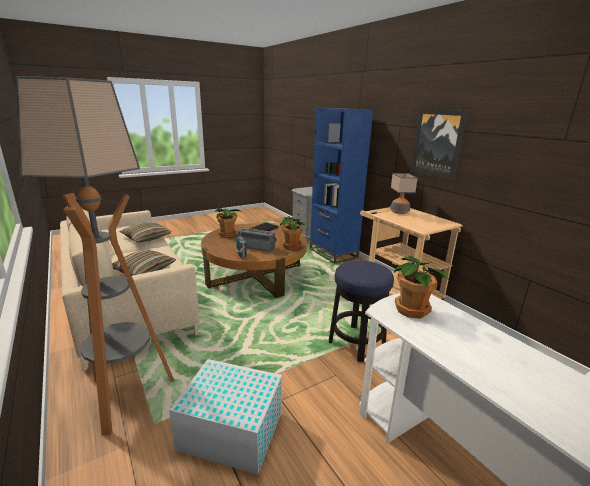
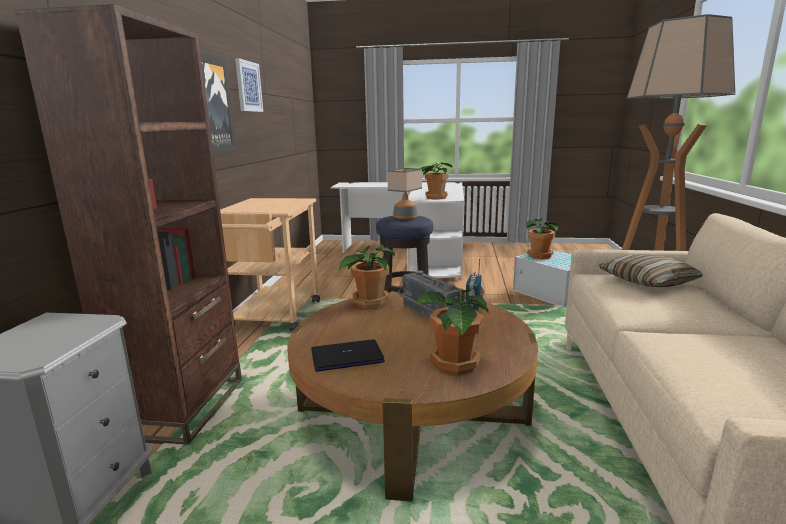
camera: 140 degrees left, 5 degrees down
(146, 238) = (682, 347): pillow -> none
(251, 389) = (541, 256): none -> potted plant
(333, 253) = (183, 407): blue bookcase -> brown bookcase
(399, 211) = (250, 209): table lamp -> table lamp (405, 218)
(510, 131) = (248, 86): none -> picture

